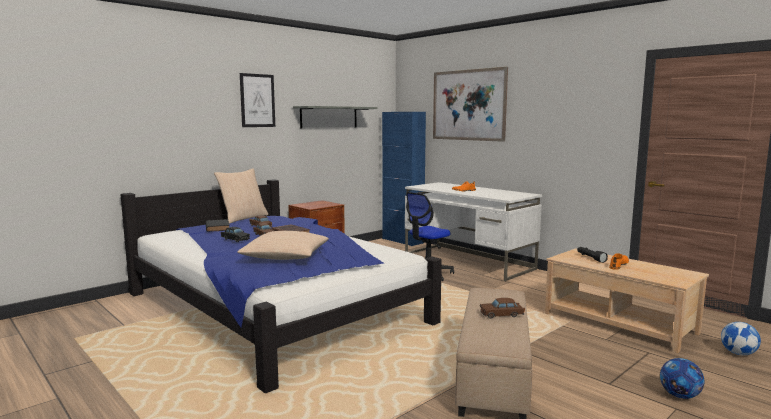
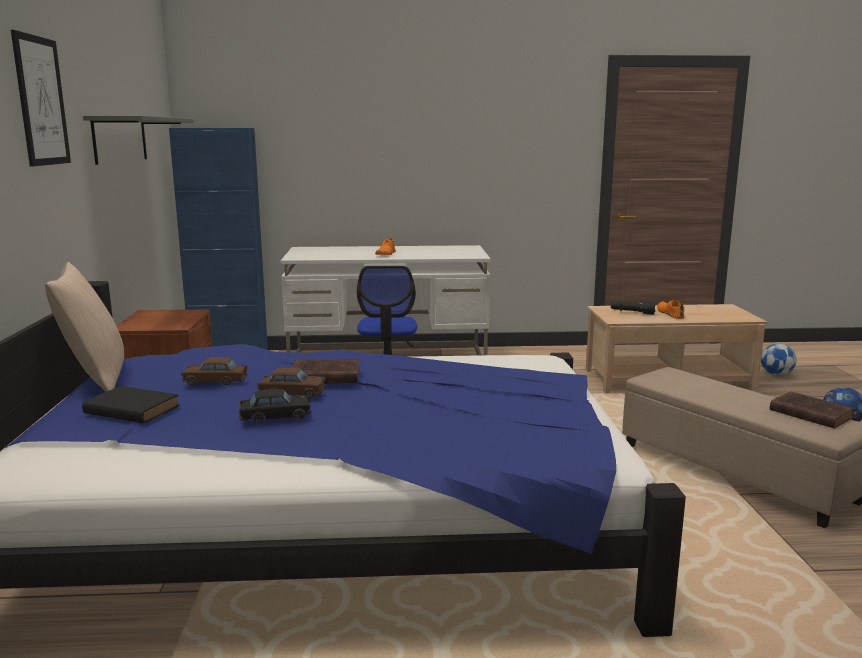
camera: 50 degrees left, 5 degrees up
(286, 257) = (464, 412): beige pillow -> none
(468, 105) = (341, 118): picture -> none
(501, 314) = (743, 396): brown toy car -> none
(506, 335) = (808, 413): none -> brown book

